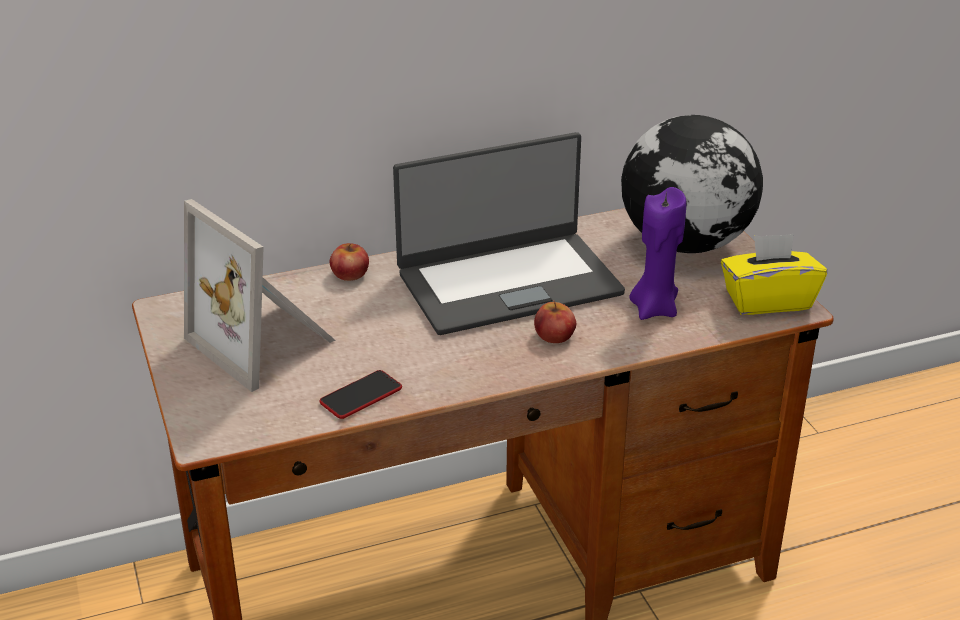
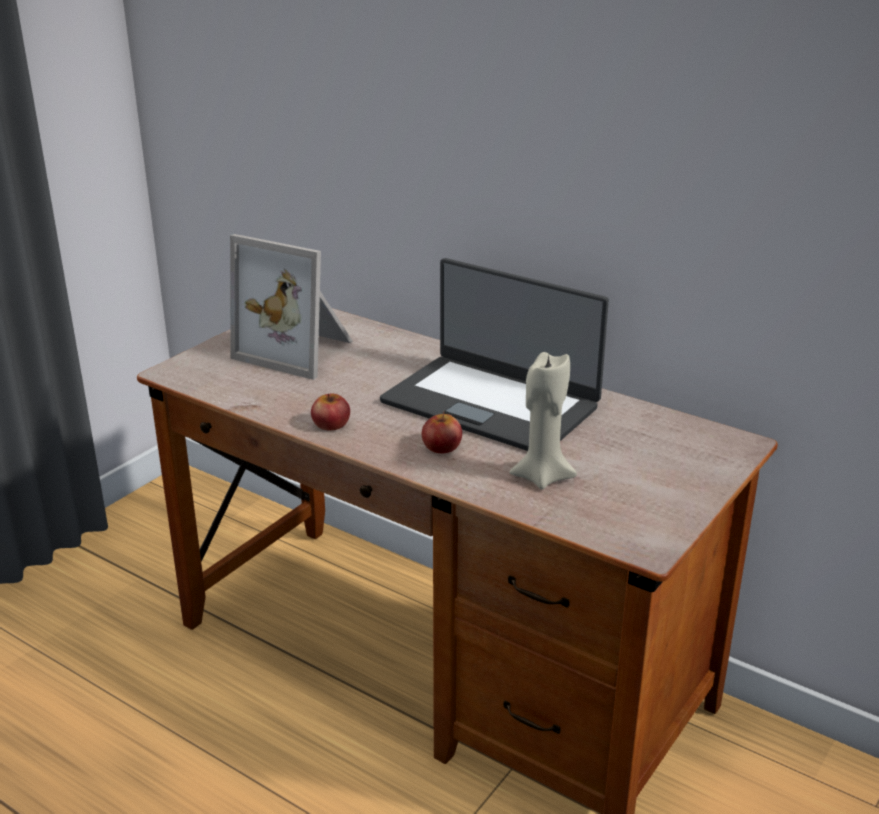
camera: 55 degrees right, 5 degrees down
(266, 342) = (299, 350): picture frame -> picture frame turned 75 degrees counterclockwise
(350, 274) = (419, 346): apple -> apple (331, 424)
(361, 396) = (272, 402): phone -> none
(654, 309) = (542, 477): purple candle -> beige candle
(687, 243) = (674, 459): globe -> none
(767, 300) = (638, 529): yellow tissue box -> none

